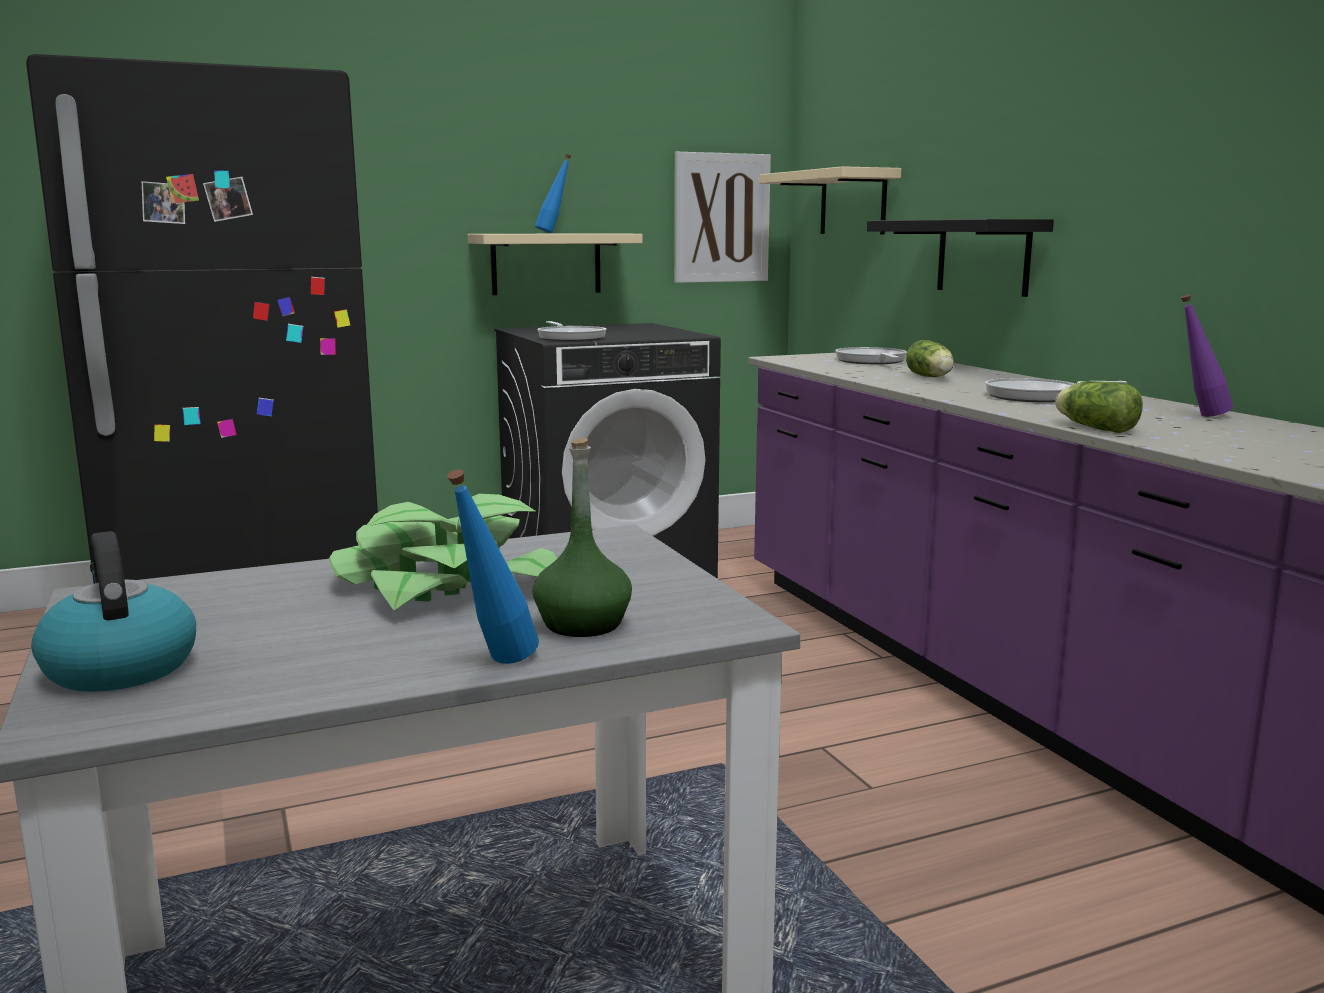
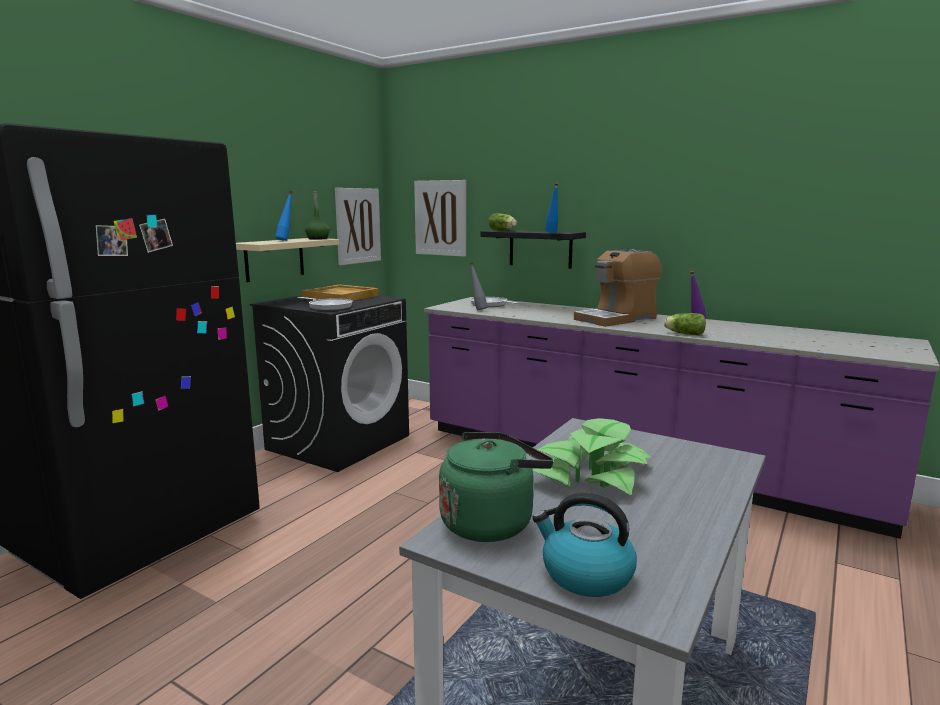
camera: 35 degrees left, 0 degrees up
(187, 595) = (490, 522): none -> green kettle
(496, 665) = (721, 508): blue bottle -> blue bottle (552, 232)
(583, 624) = (695, 476): green bottle -> green bottle (318, 239)
(635, 329) = (341, 296): none -> beige tray
(825, 365) = (477, 309): none -> grey bottle
(853, 203) = (440, 218): beige shelf -> picture
(931, 377) = (545, 312): lettuce -> lettuce (503, 230)
(1038, 396) = (616, 319): frying pan -> coffee machine

